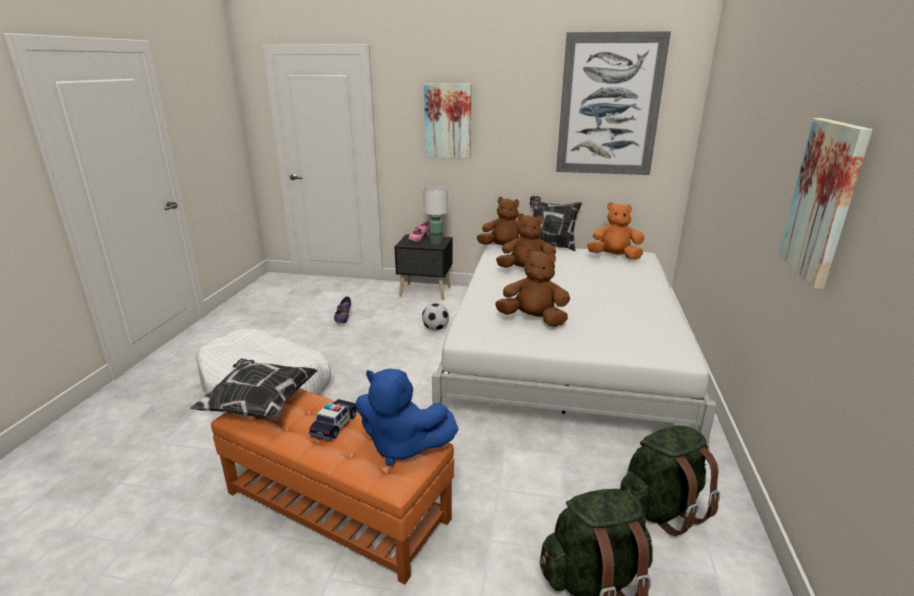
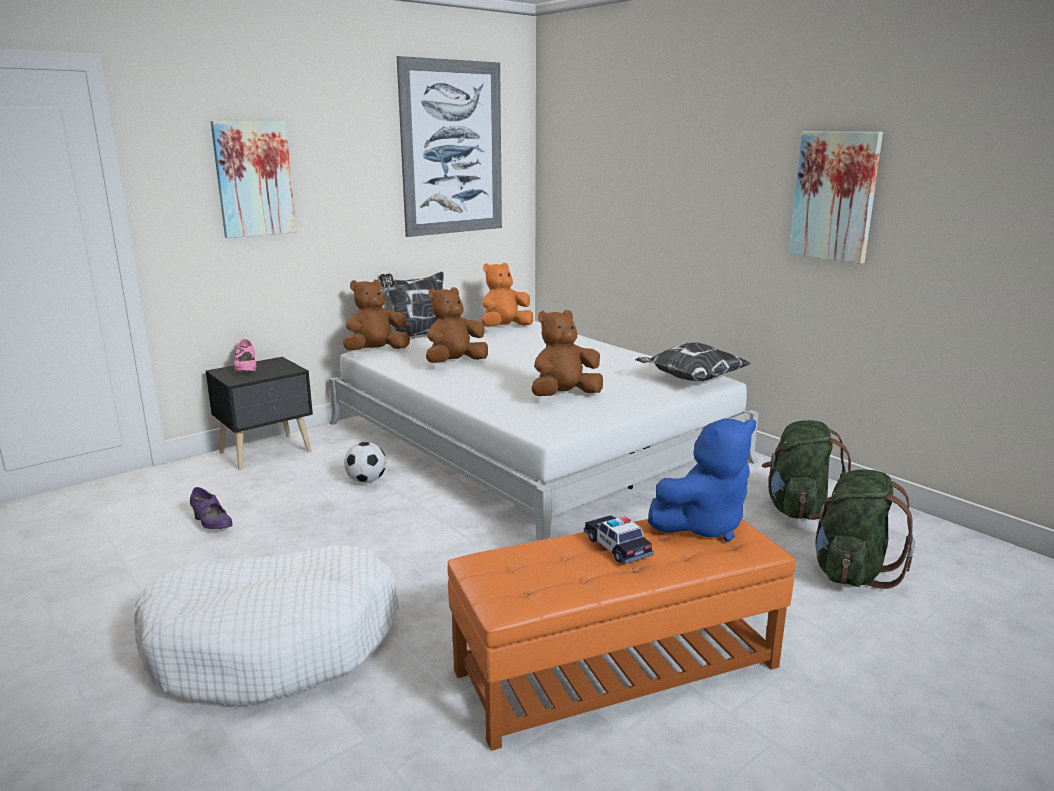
camera: 50 degrees left, 5 degrees down
(259, 405) = (502, 582): pillow -> pillow (690, 380)
(436, 244) = (282, 368): white table lamp -> none

